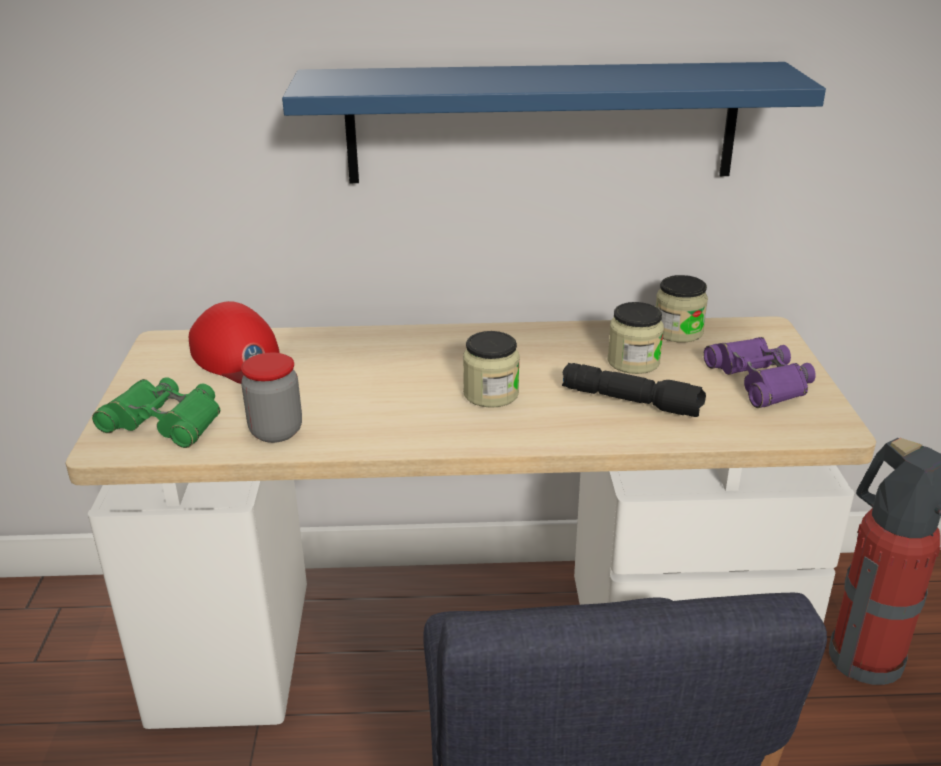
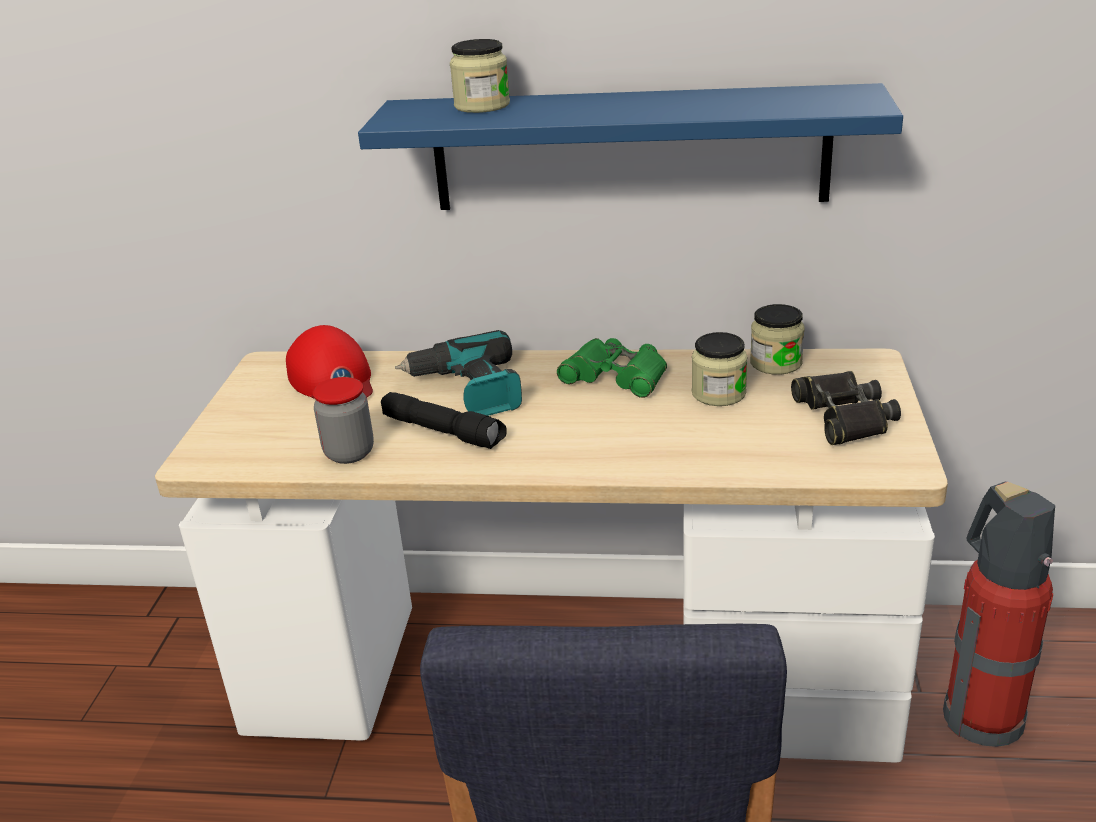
camera: 10 degrees right, 0 degrees up
(164, 422) = (249, 441): green binoculars -> green binoculars (616, 377)
(384, 365) = (468, 391): none -> power drill
(491, 394) = (564, 422): jar -> jar (482, 105)
(632, 401) = (704, 434): black flashlight -> black flashlight (444, 431)
(758, 381) = (843, 417): purple binoculars -> black binoculars

